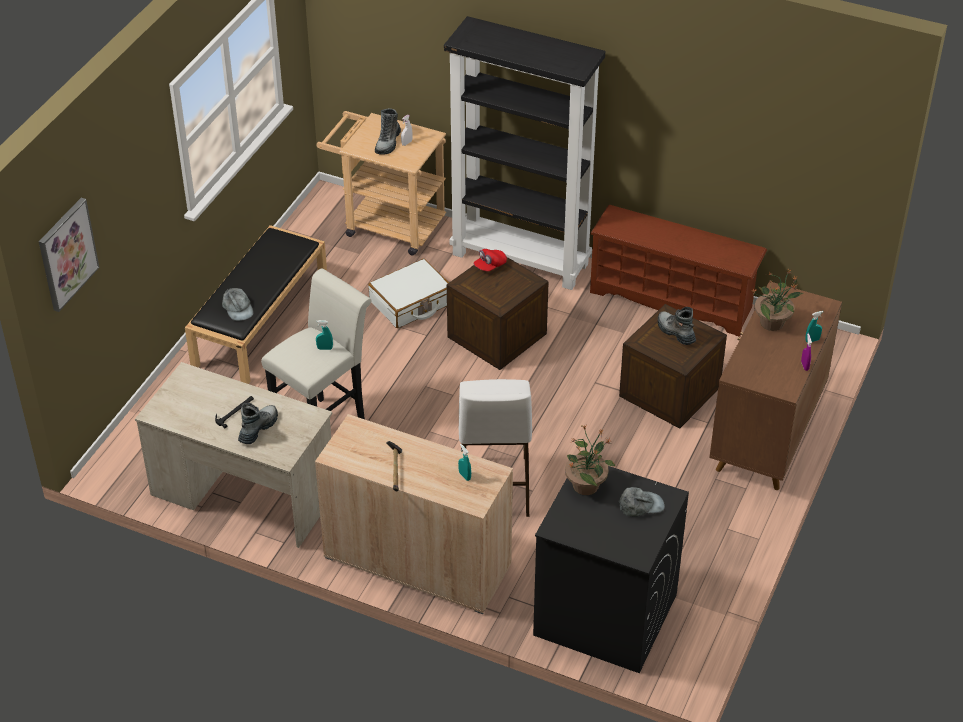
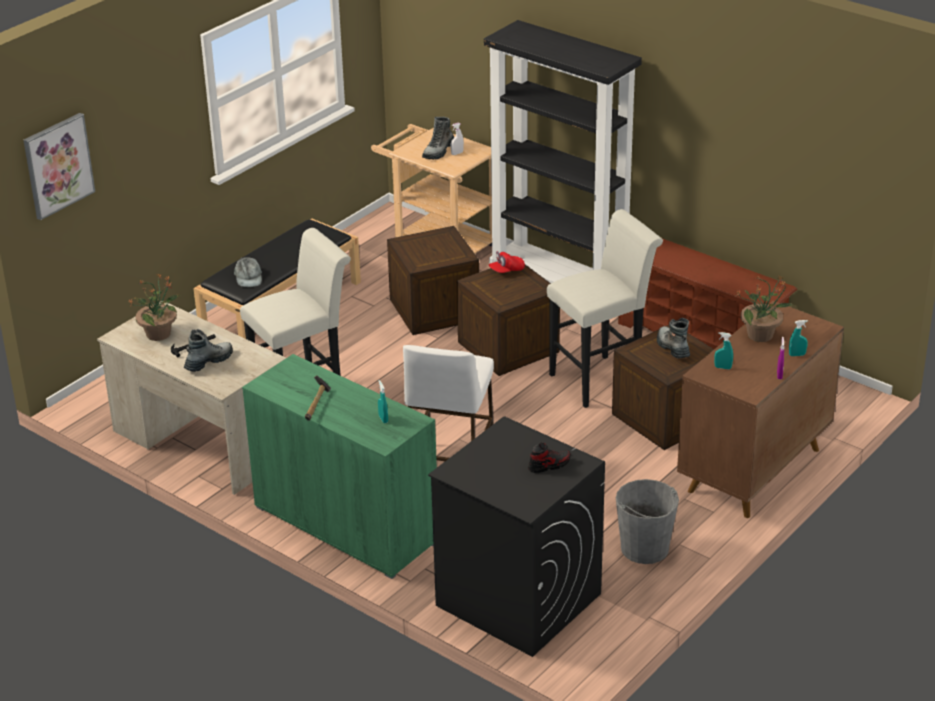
camera: 15 degrees right, 10 degrees down
(325, 348) = (302, 305): turquoise spray bottle -> turquoise spray bottle (723, 367)
(411, 303) = (434, 309): white suitcase -> crate
(417, 561) = (346, 524): beige cabinet -> green cabinet
(586, 485) = (500, 440): potted plant -> potted plant (159, 333)
(596, 358) = (601, 379): none -> white stool
(641, 505) = (549, 465): grey cap -> shoe
(699, 539) = (645, 548): none -> grey bucket

